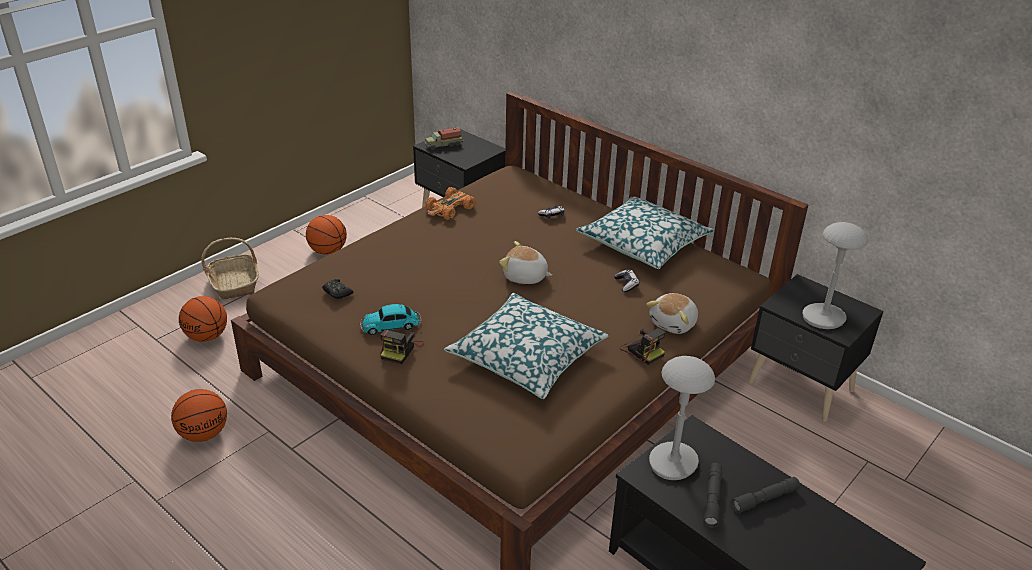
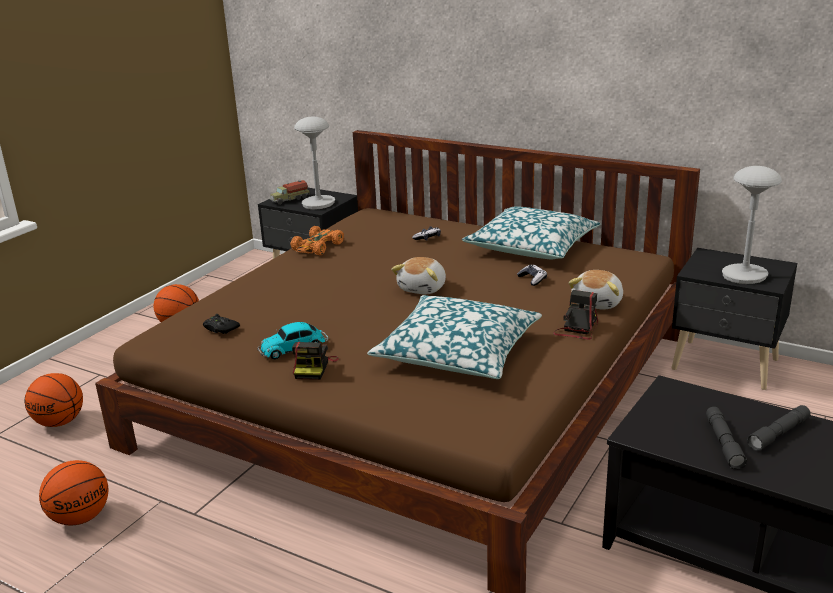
camera: 10 degrees left, 10 degrees down
(234, 283) = (80, 369): basket -> none
(525, 277) = (423, 288): plush toy -> plush toy turned 75 degrees counterclockwise
(641, 350) = (577, 329): camera -> camera turned 105 degrees counterclockwise
(673, 463) = (663, 419): grey table lamp -> grey table lamp (318, 204)

